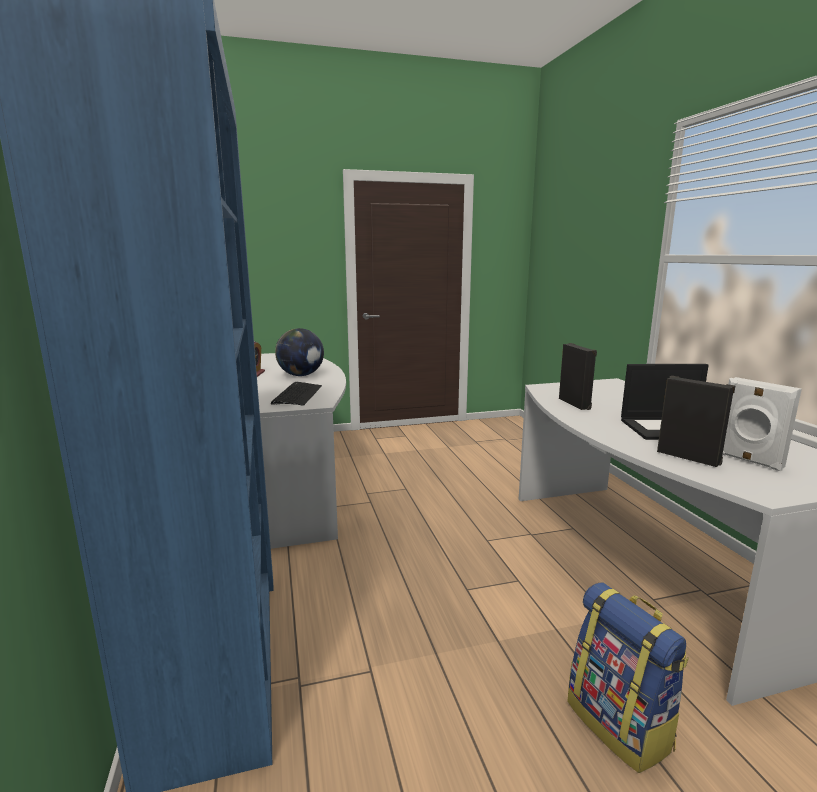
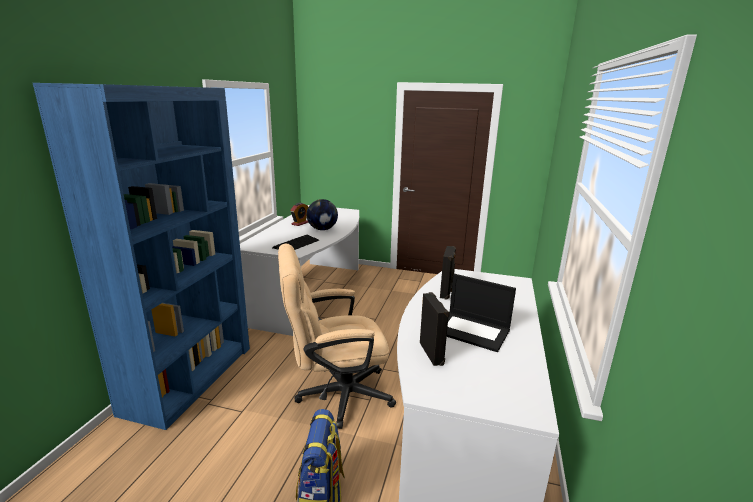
camera: 30 degrees right, 5 degrees up
(472, 592) = (335, 395): none -> beige office chair
(749, 460) = (469, 370): white speaker -> none

